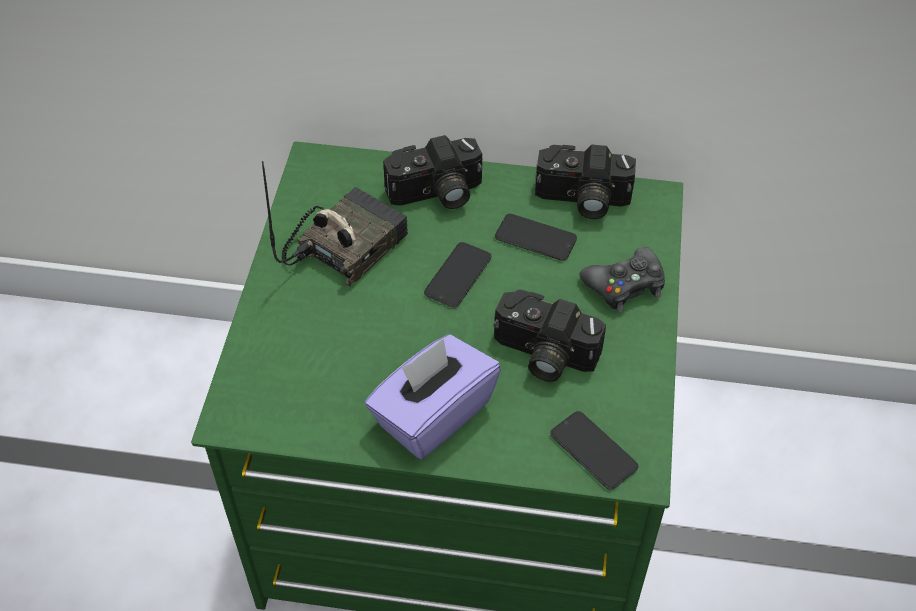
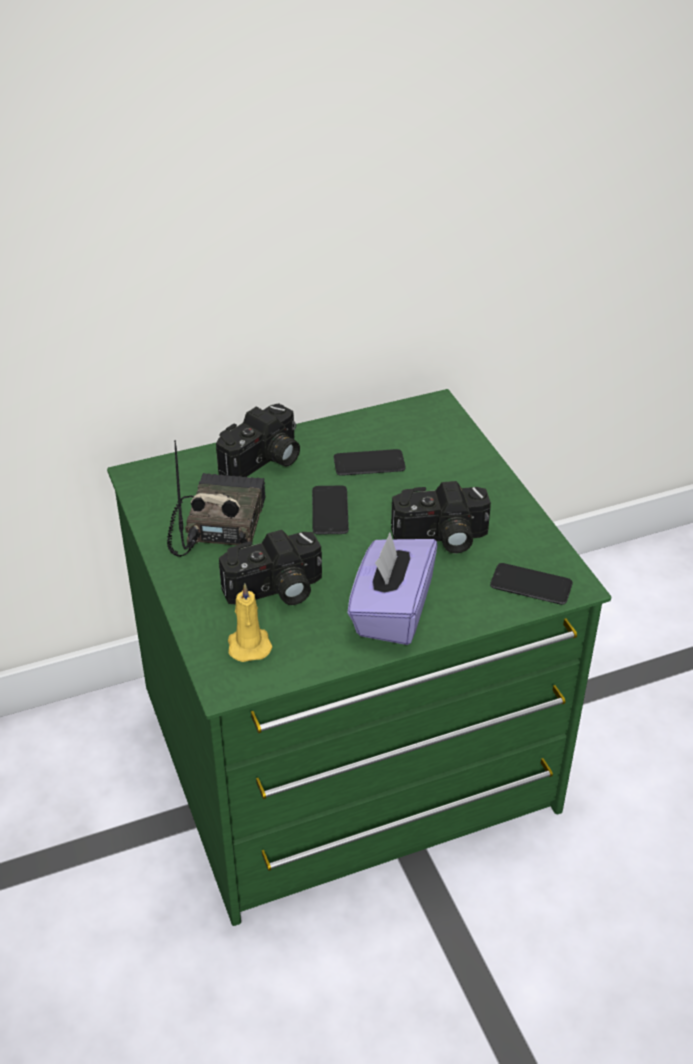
camera: 30 degrees left, 10 degrees down
(279, 386) = (249, 644): none -> yellow candle
(582, 200) = (383, 426): camera -> camera (275, 591)
(625, 285) = (463, 470): black game controller -> none

